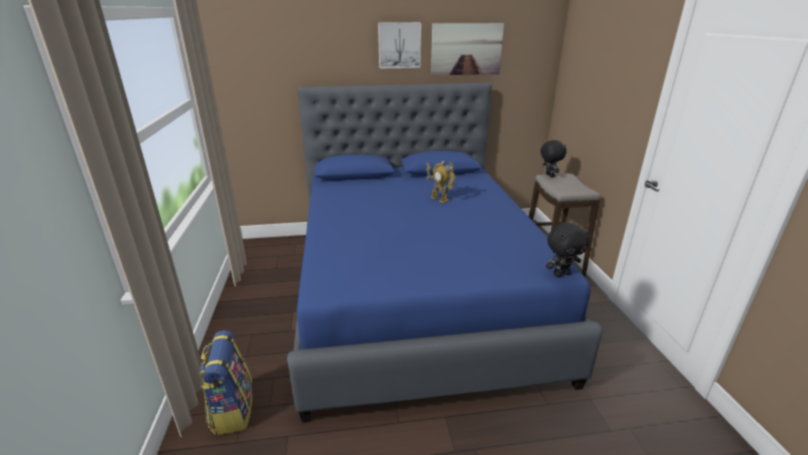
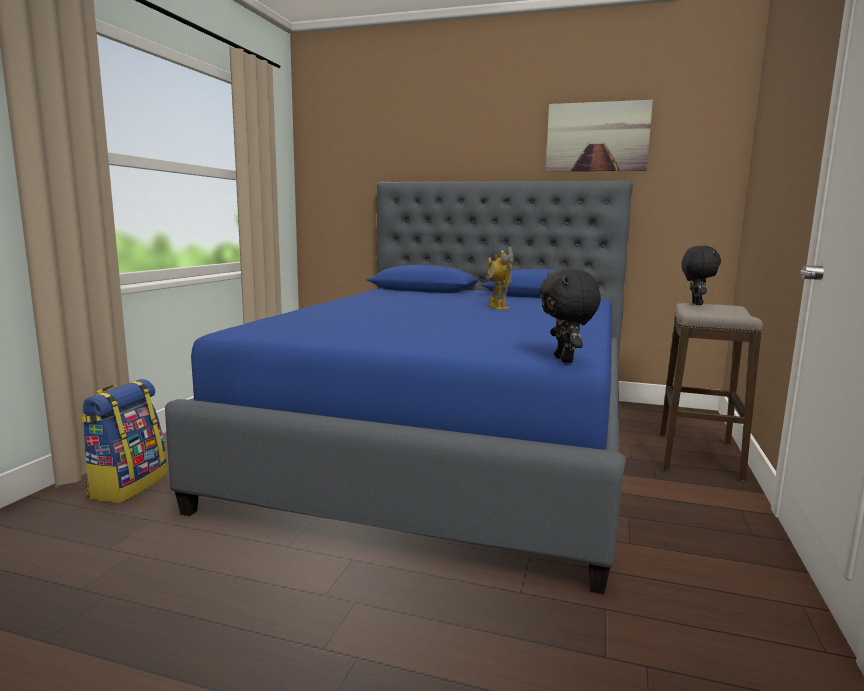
camera: 25 degrees right, 15 degrees down
(399, 45) = (505, 133): picture -> none
(561, 274) = (565, 360): black plush toy -> black plush toy turned 75 degrees clockwise

